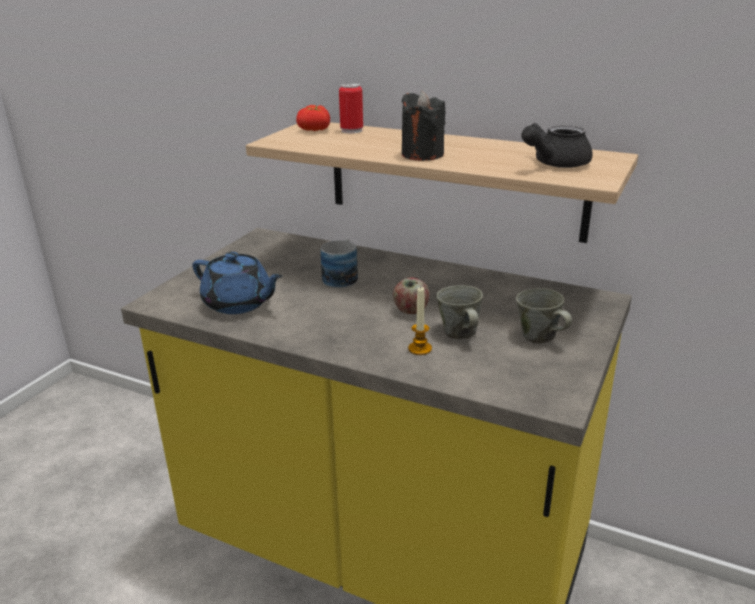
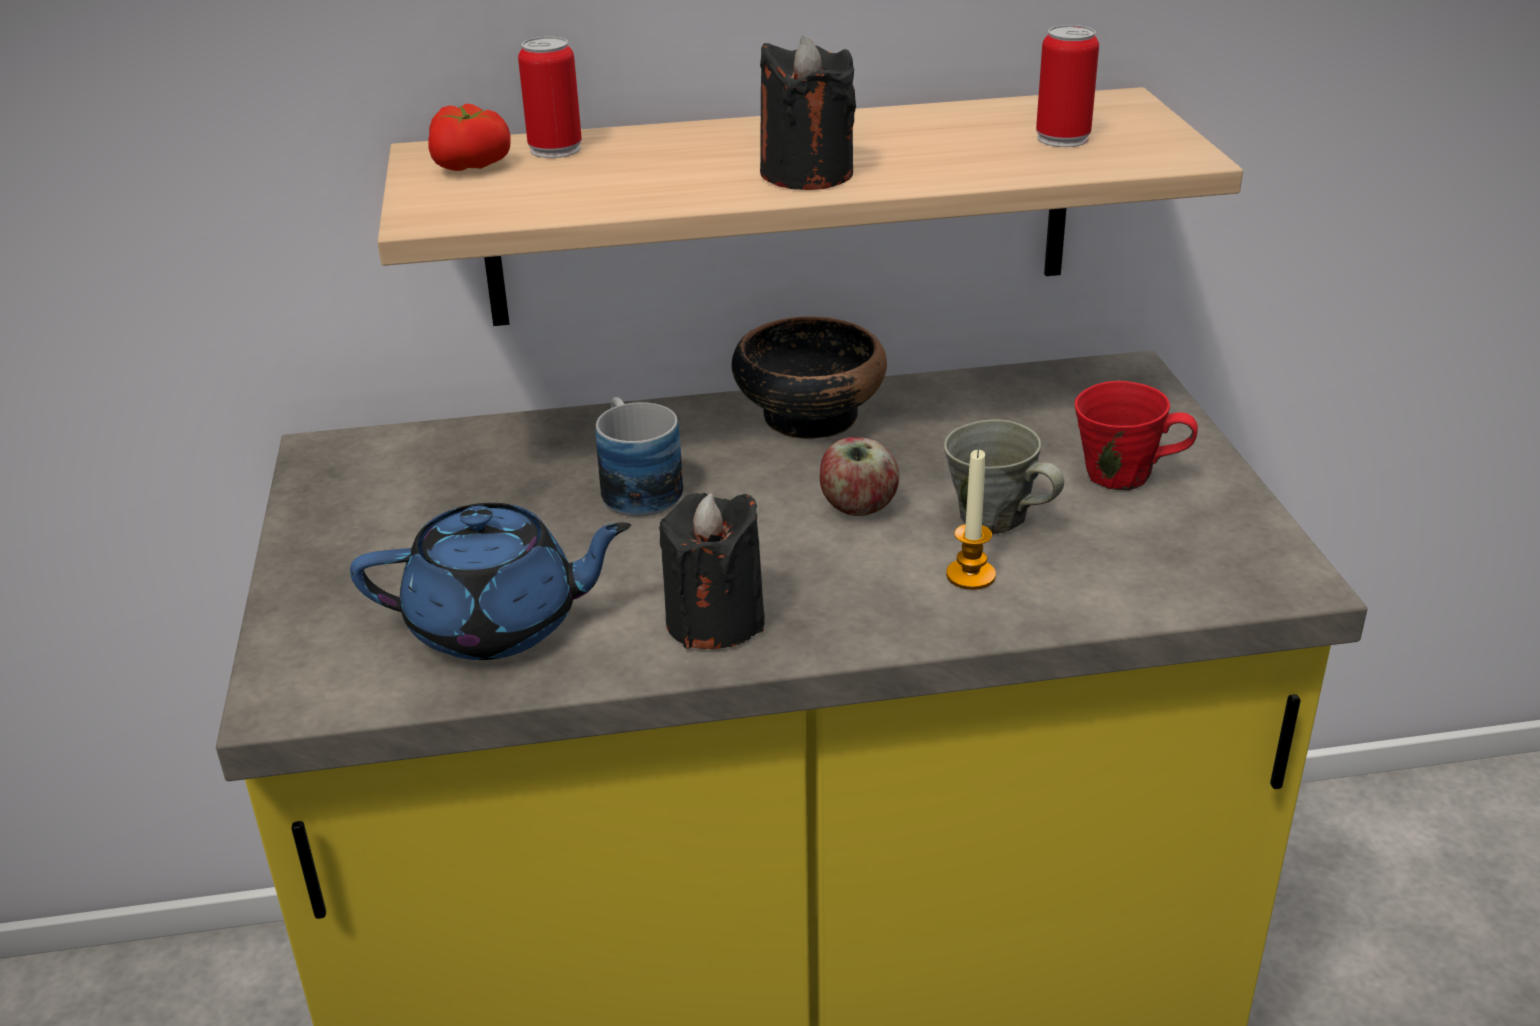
camera: 35 degrees left, 5 degrees up
(306, 328) = (715, 621): none -> black candle
(438, 274) = (808, 416): none -> bowl
(540, 337) = (1123, 476): grey mug -> red mug
(554, 164) = (1062, 138): black teapot -> can

